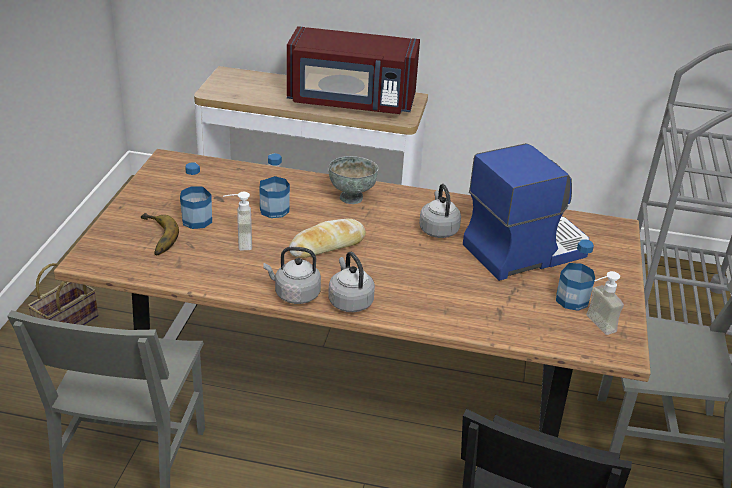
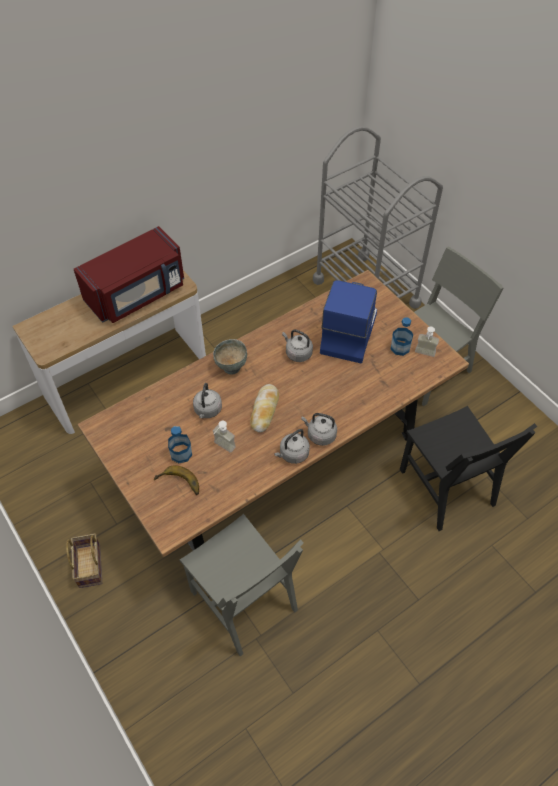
camera: 45 degrees left, 20 degrees up
(274, 210) = (207, 410): bottle -> grey kettle

